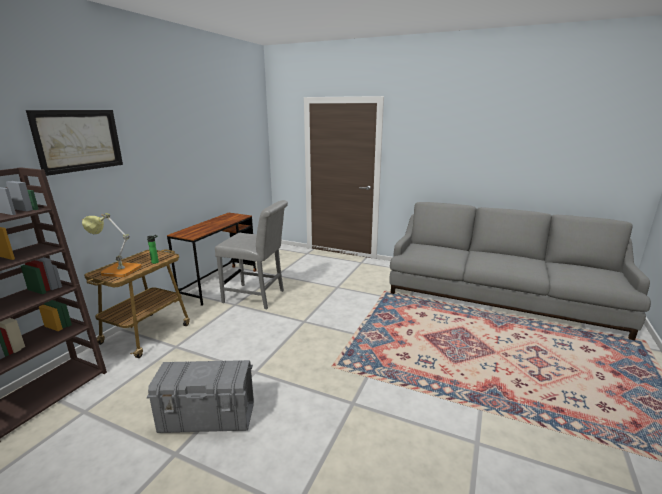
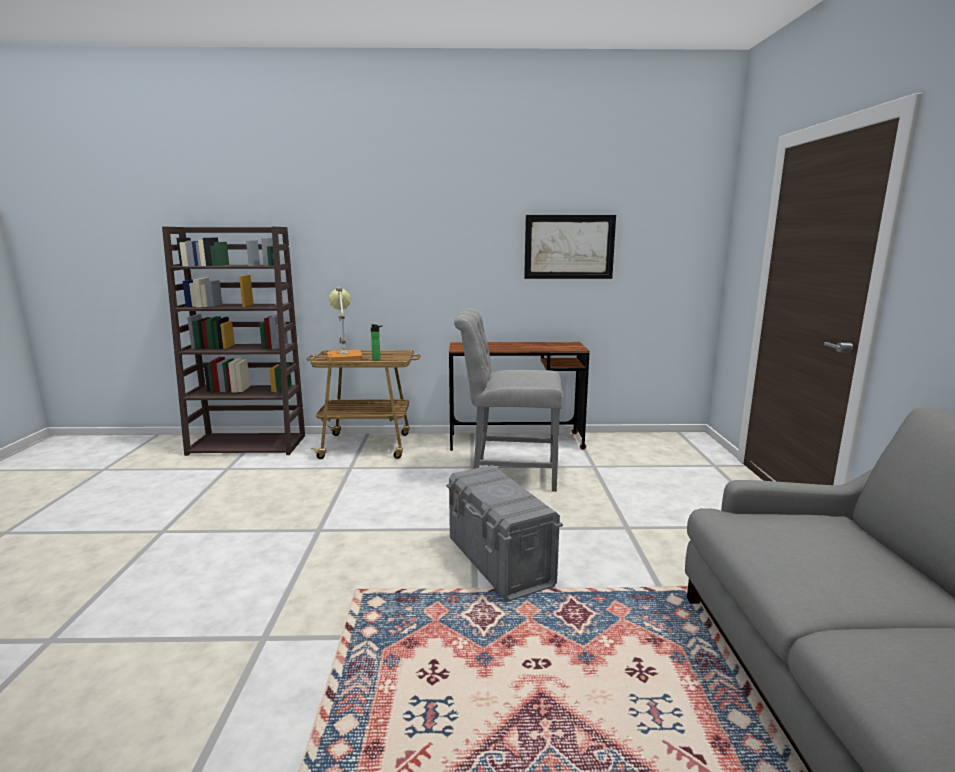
camera: 65 degrees right, 5 degrees down
(78, 140) = (354, 206): picture -> picture (569, 247)
(208, 418) = (220, 530): grey storage box -> grey storage box (499, 562)
(257, 297) = (508, 473): grey chair -> grey chair turned 105 degrees clockwise

